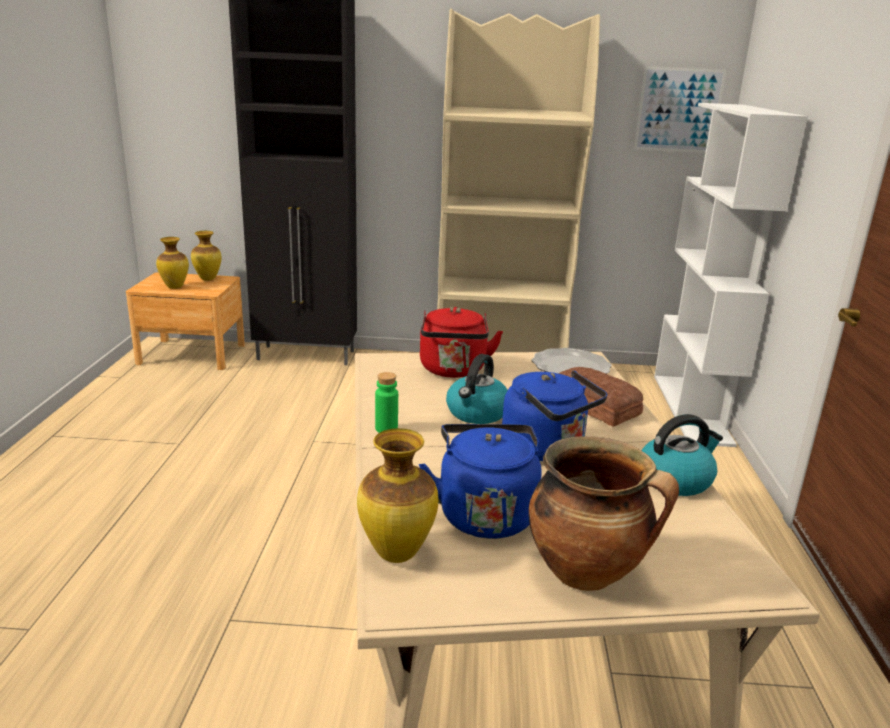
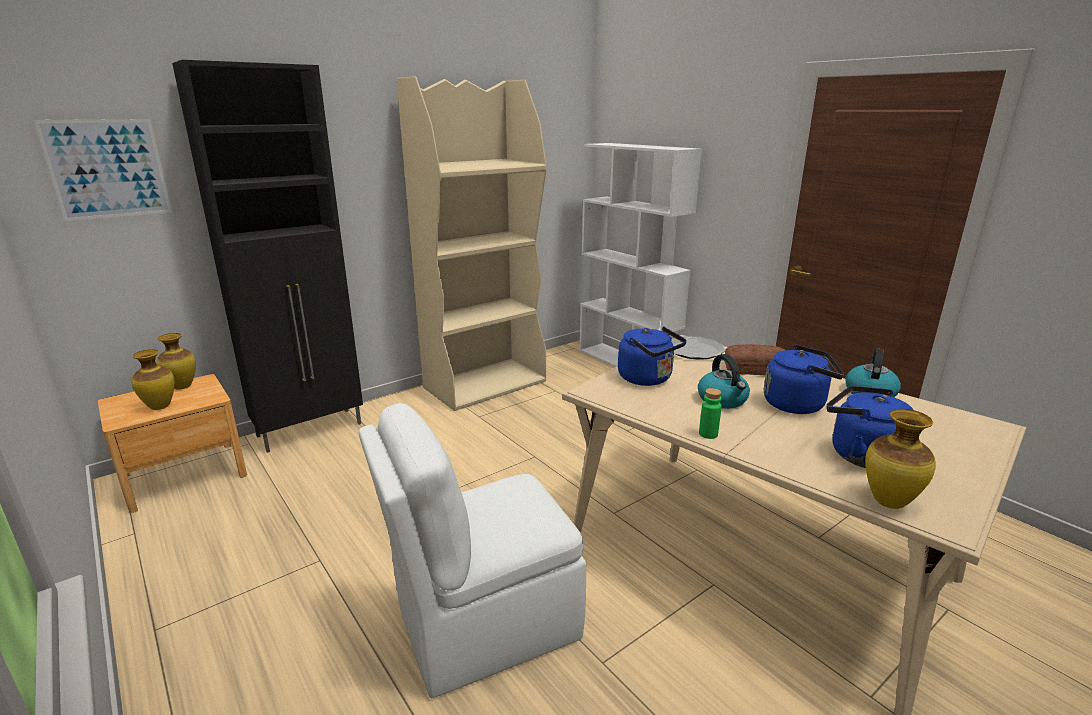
camera: 40 degrees left, 0 degrees up
(201, 541) = (483, 624): none -> white chair
(453, 371) = (648, 379): red kettle -> blue kettle
(588, 573) = (954, 459): cooking pot -> none
(678, 110) = (562, 150): picture -> picture (108, 169)

